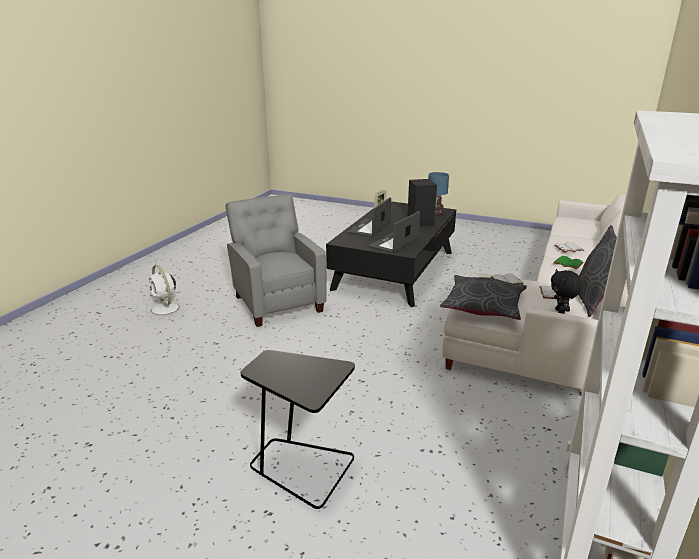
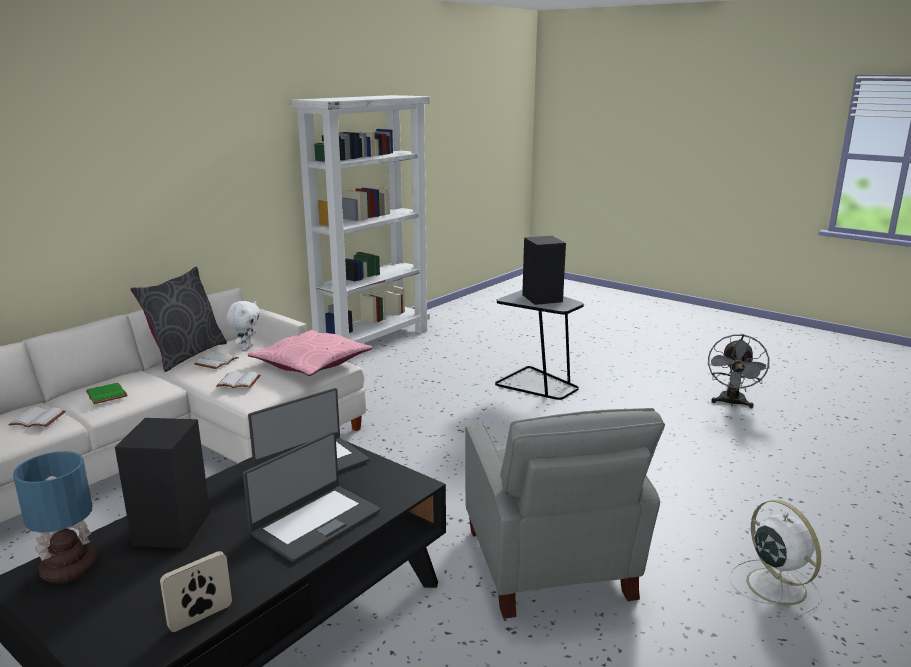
camera: 165 degrees left, 5 degrees down
(64, 471) = (732, 403): none -> grey fan
(295, 374) = (542, 298): none -> black speaker
(483, 306) = (311, 363): grey pillow -> pink pillow
(560, 312) = (246, 347): black plush toy -> white plush toy

